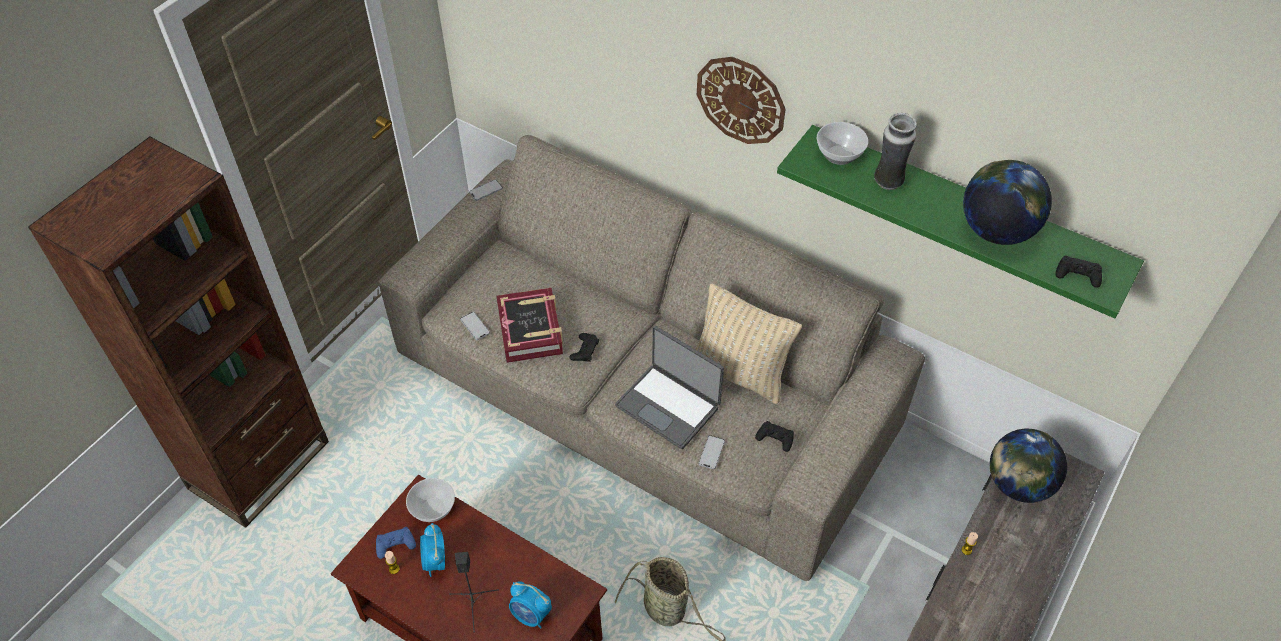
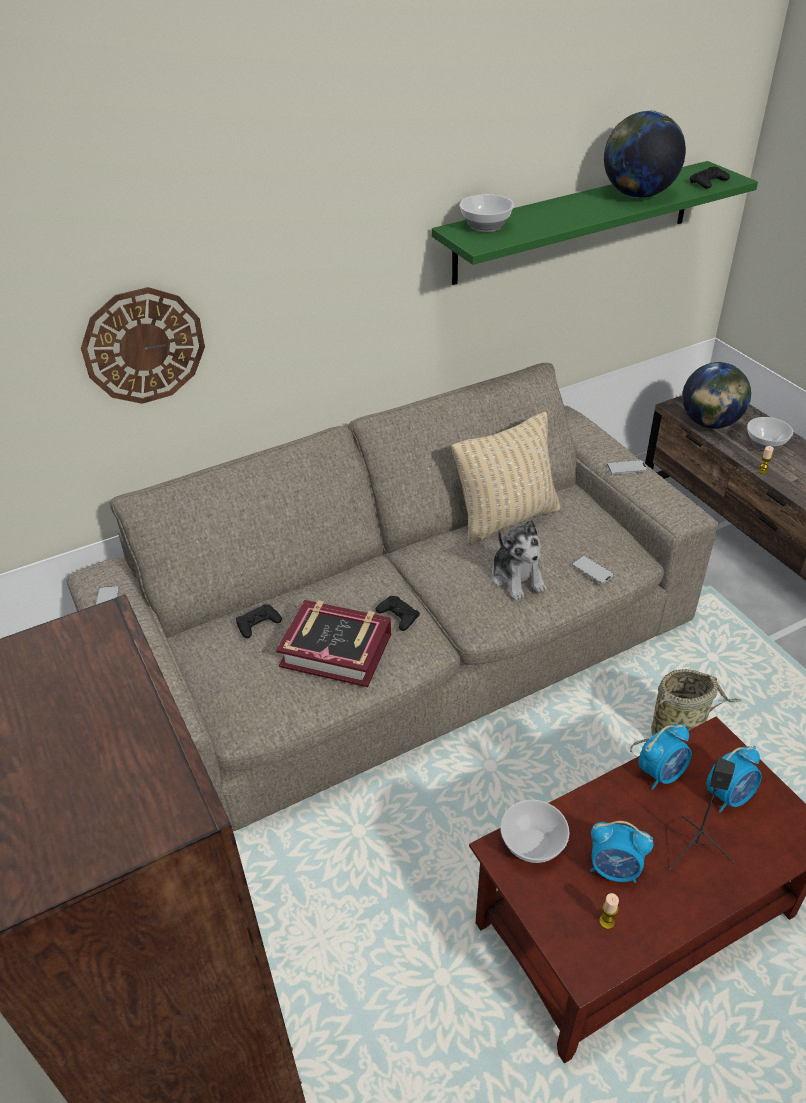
camera: 60 degrees left, 10 degrees down
(395, 544) = (568, 907): blue game controller -> none
(475, 326) = (289, 699): phone -> phone (626, 468)
(530, 566) = (661, 773): none -> alarm clock
(669, 405) = (517, 578): laptop -> plush toy
(741, 100) = (353, 254): wall clock -> wall clock (144, 346)
(775, 438) = (599, 524): black game controller -> black game controller (258, 624)
(888, 182) = (541, 217): vase -> none
(1017, 542) = (765, 444): none -> bowl

